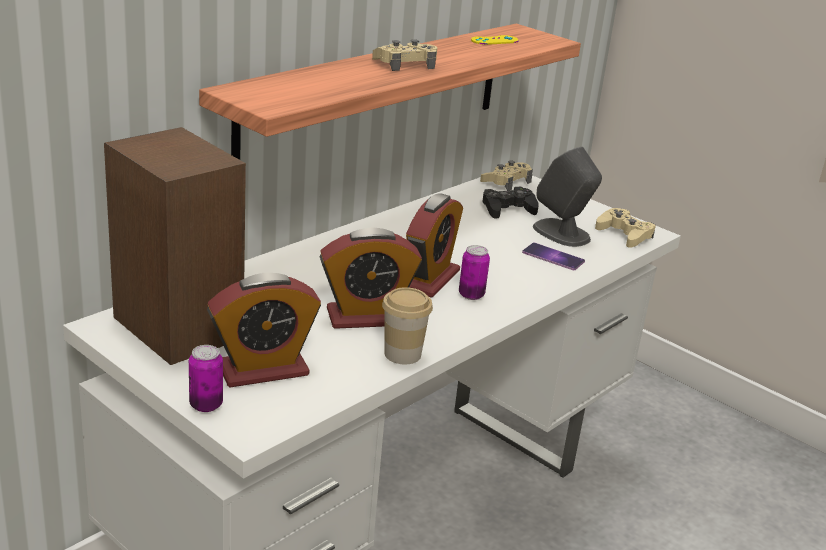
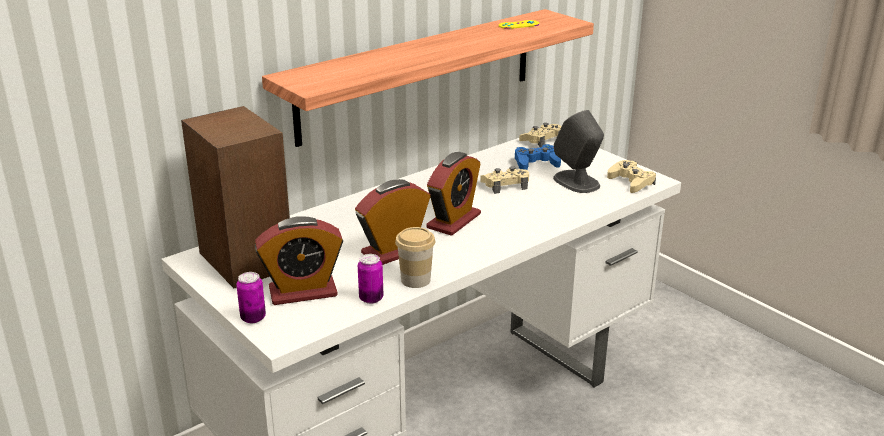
camera: 10 degrees right, 0 degrees up
(366, 317) = (394, 251): alarm clock -> alarm clock turned 150 degrees clockwise
(405, 64) = (434, 48): beige game controller -> beige game controller (505, 185)
(471, 295) = (485, 233): can -> can (371, 298)
(507, 209) = (536, 163): black game controller -> blue game controller
(553, 257) = (563, 201): phone -> none

